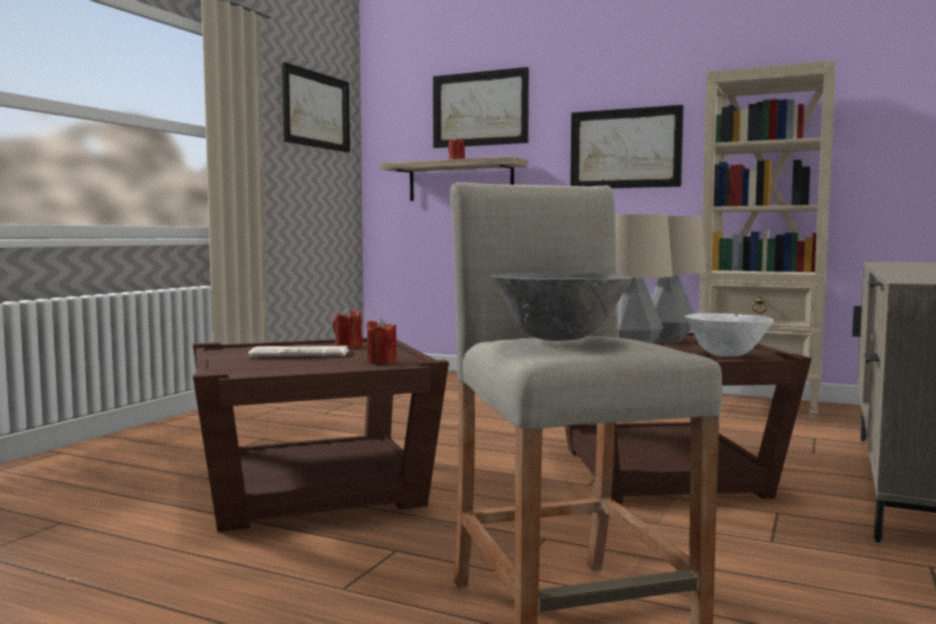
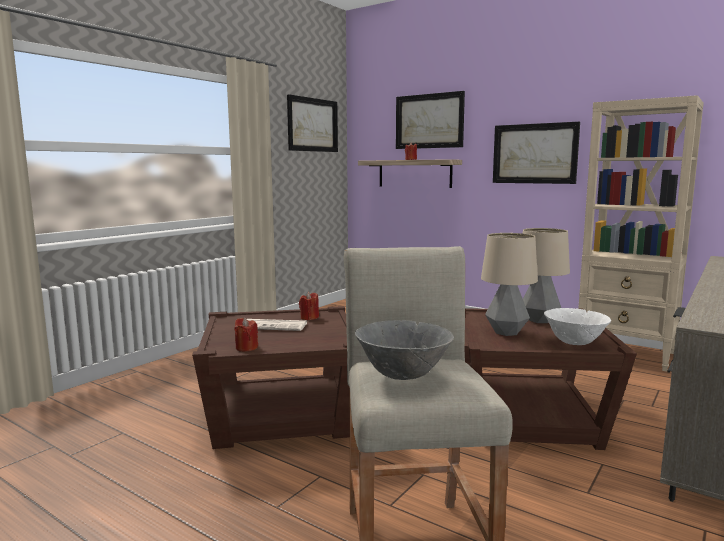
camera: 10 degrees right, 5 degrees up
(381, 361) = (323, 338): red candle -> red candle (246, 348)

